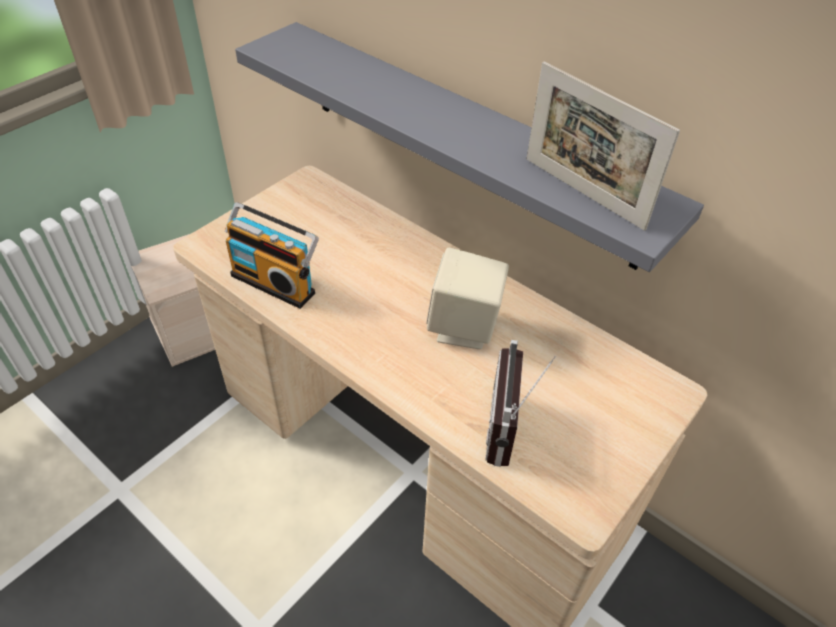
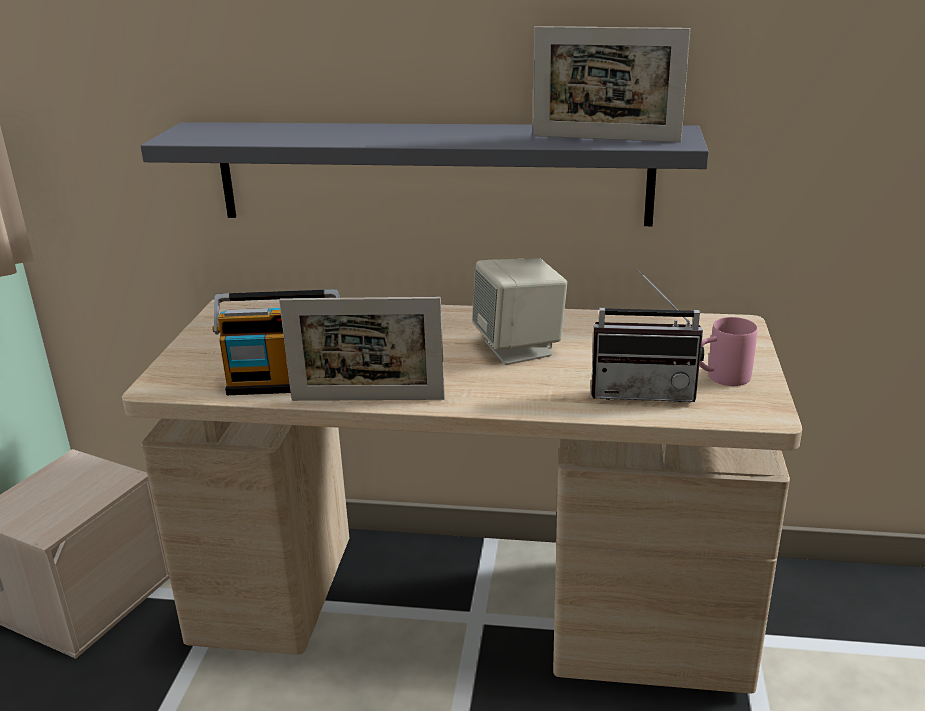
camera: 30 degrees left, 20 degrees down
(311, 329) = (368, 399): none -> picture frame
(512, 430) = (643, 391): radio -> radio turned 60 degrees counterclockwise
(589, 450) = (720, 378): none -> pink mug

